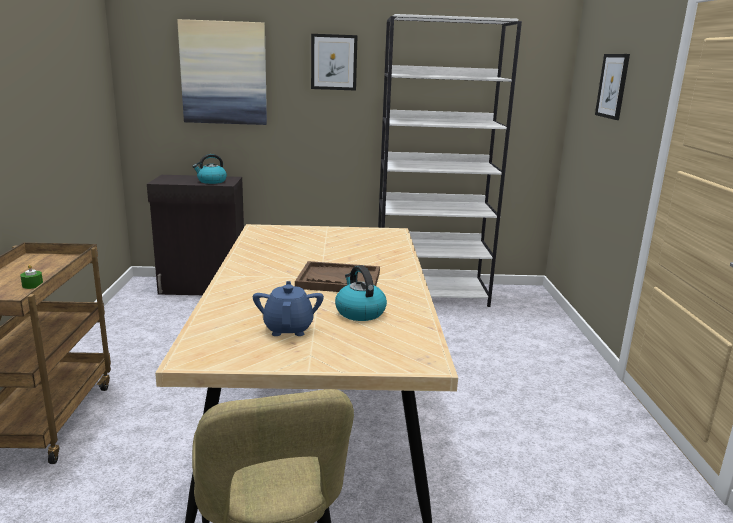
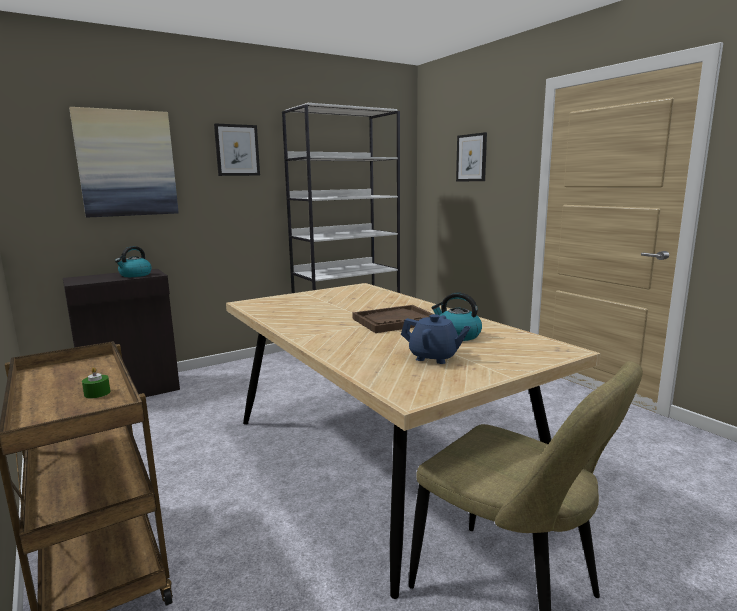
camera: 30 degrees left, 5 degrees down
(288, 328) = (434, 357): blue teapot -> blue teapot turned 150 degrees clockwise

